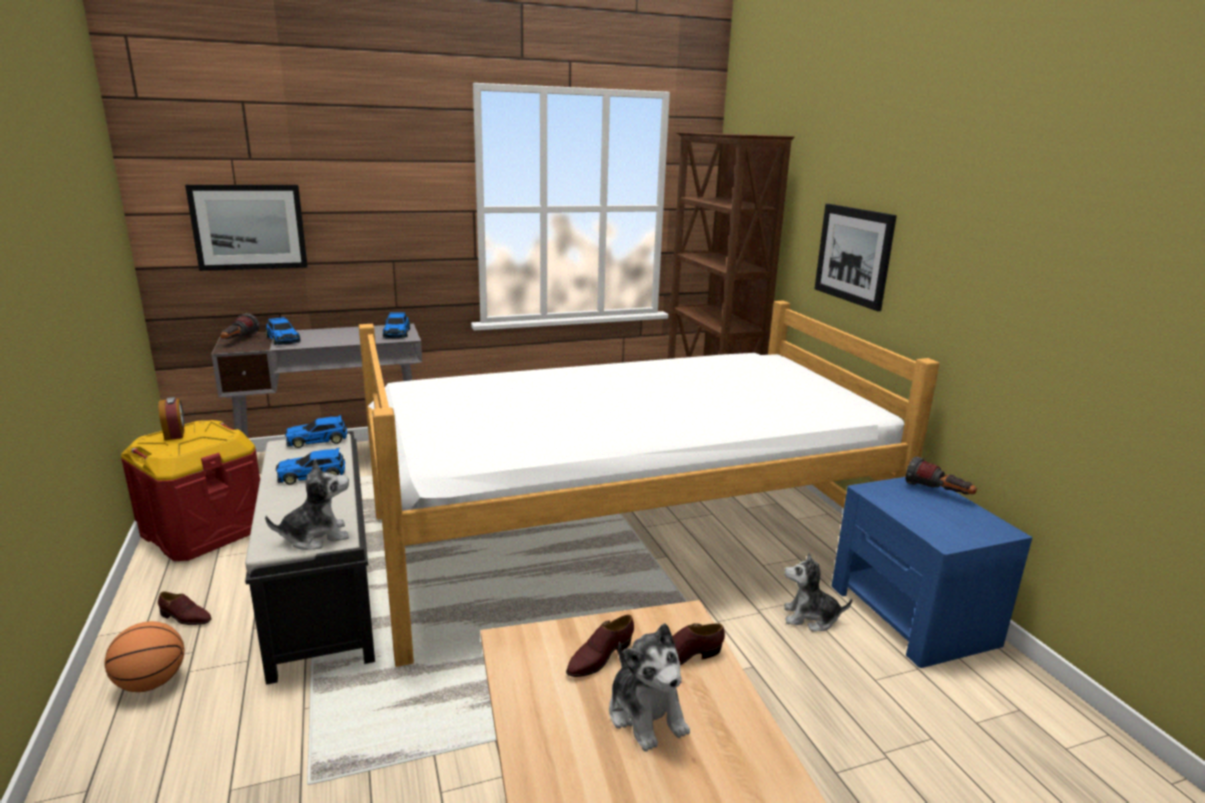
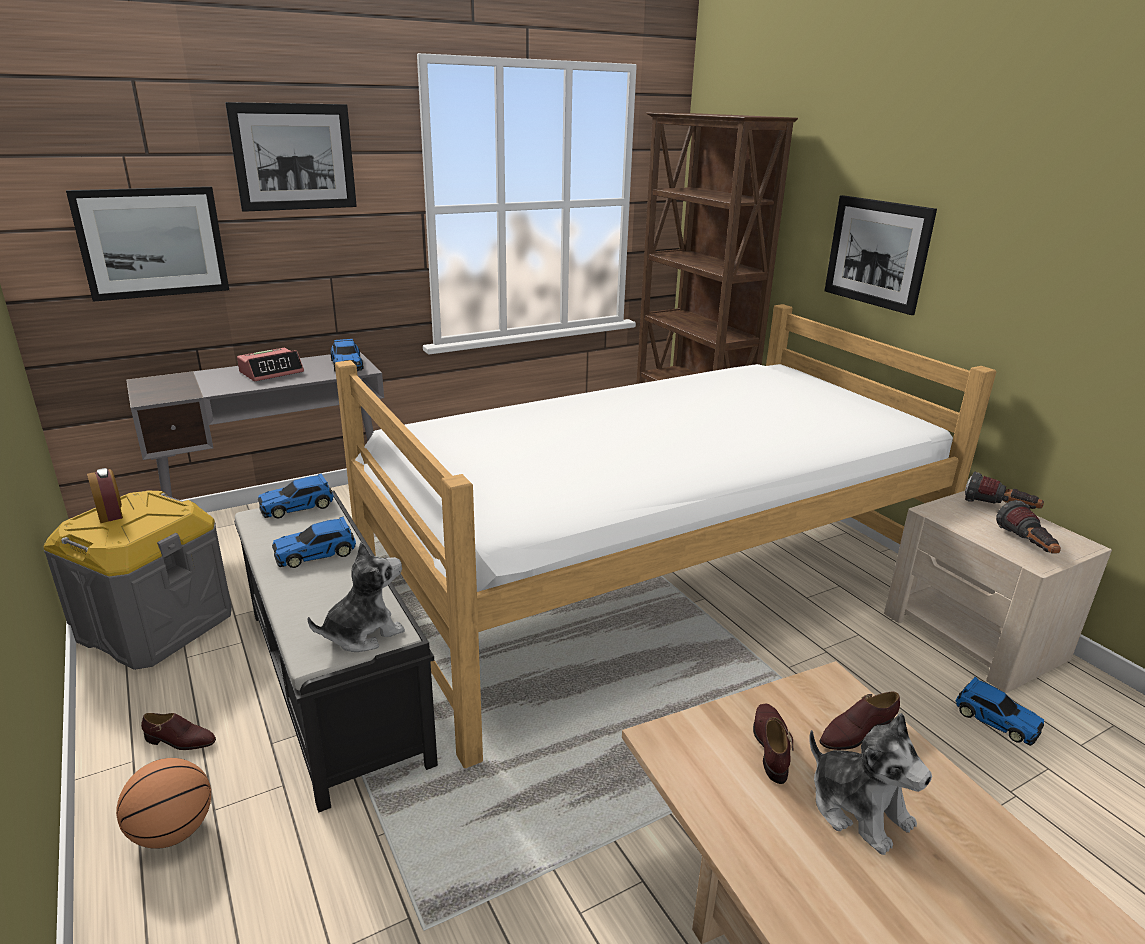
camera: 10 degrees left, 5 degrees up
(203, 530) = (155, 625): red storage box -> grey storage box
(238, 340) = (155, 387): flashlight -> flashlight (1027, 546)
(283, 339) = (212, 381): toy car -> toy car (995, 719)
(333, 335) = (272, 372): none -> alarm clock
(366, 163) = (294, 157): none -> picture
(599, 657) = (771, 746): brown shoe -> brown shoe turned 150 degrees clockwise
(810, 618) = (878, 651): plush toy -> none
(912, 615) = (974, 636): blue nightstand -> beige nightstand

